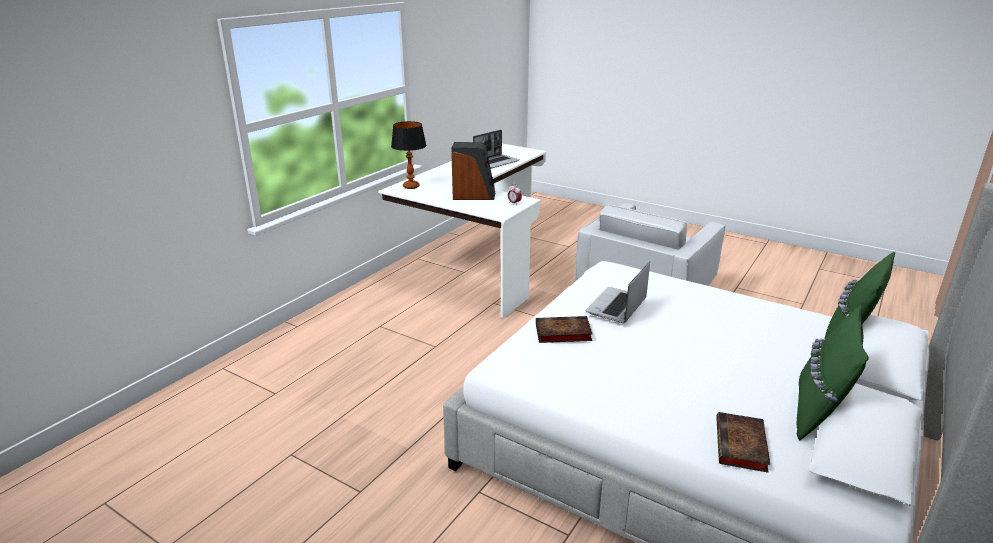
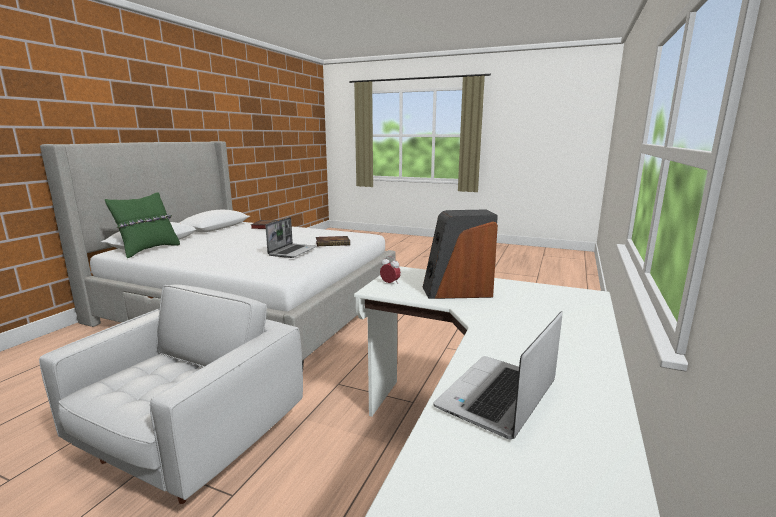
camera: 170 degrees right, 10 degrees down
(411, 186) = (575, 301): table lamp -> none
(818, 412) = (218, 232): green pillow -> none

